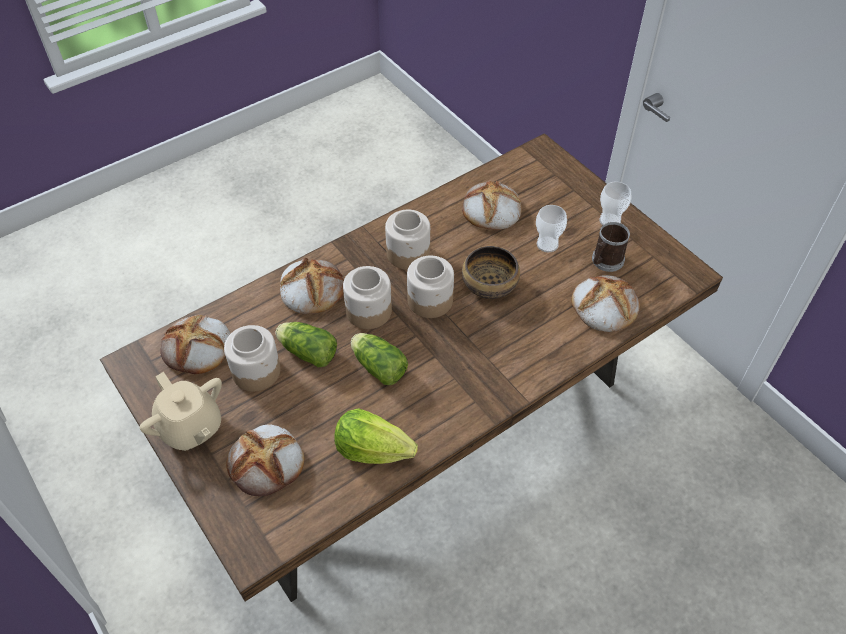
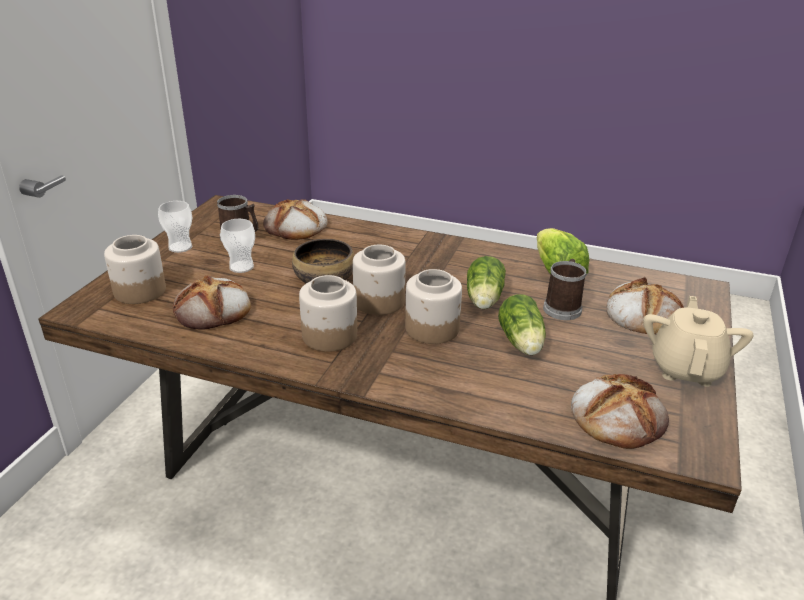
camera: 125 degrees left, 20 degrees down
(256, 371) = (582, 362): jar -> jar (139, 291)
(311, 289) = (448, 377): bread -> none
(323, 412) = (563, 307): none -> mug

